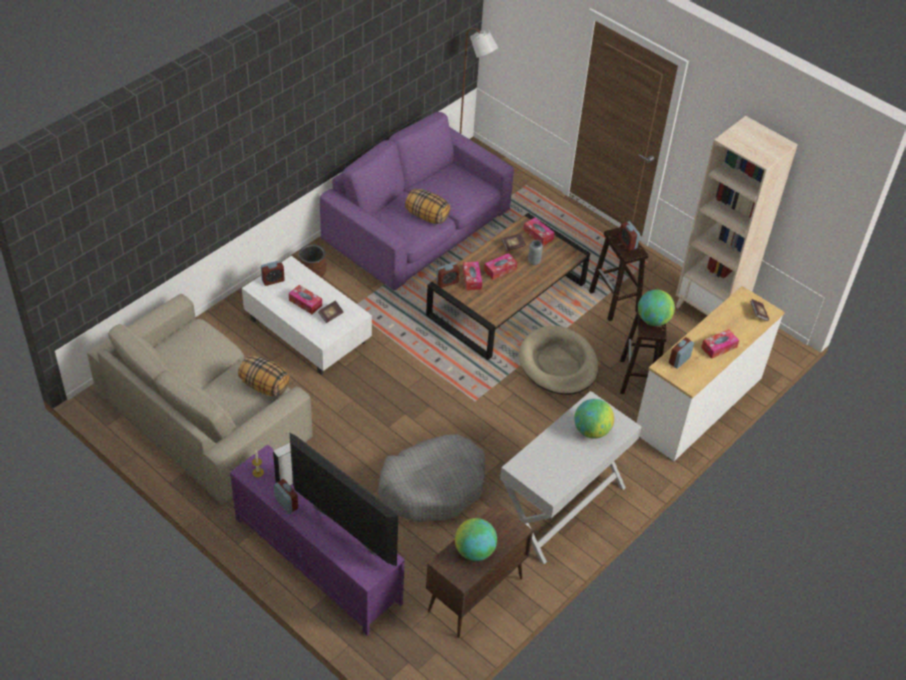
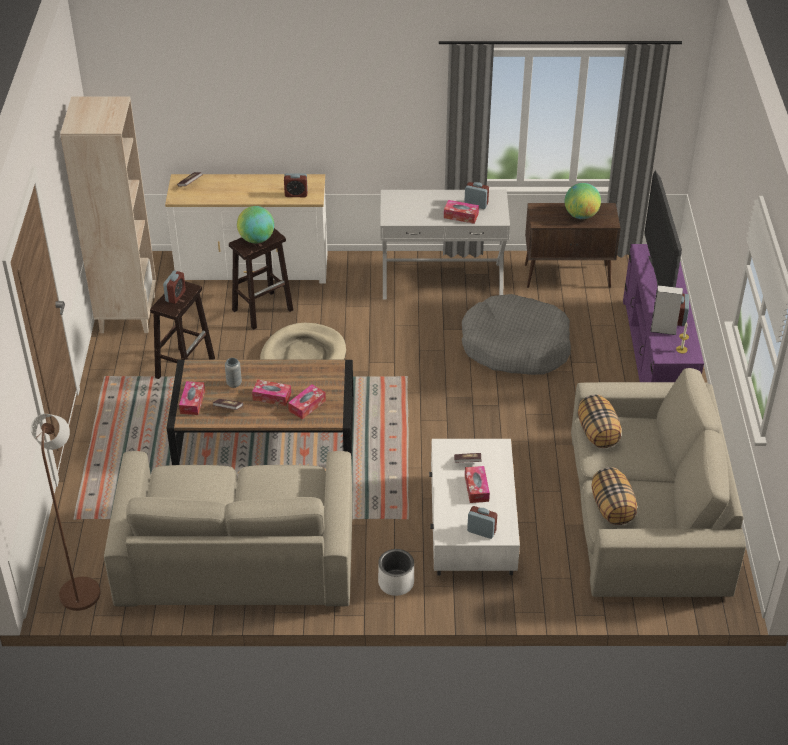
camera: 130 degrees left, 5 degrees down
(313, 270) = (396, 582): brown planter -> white planter
(418, 227) = (237, 554): purple sofa -> beige sofa
(426, 216) = (262, 484): pillow -> pillow (612, 508)
(447, 282) = (331, 417): alarm clock -> alarm clock (476, 204)
(591, 430) = (417, 206): globe -> none
(719, 347) = (255, 184): tissue box -> tissue box (461, 216)

